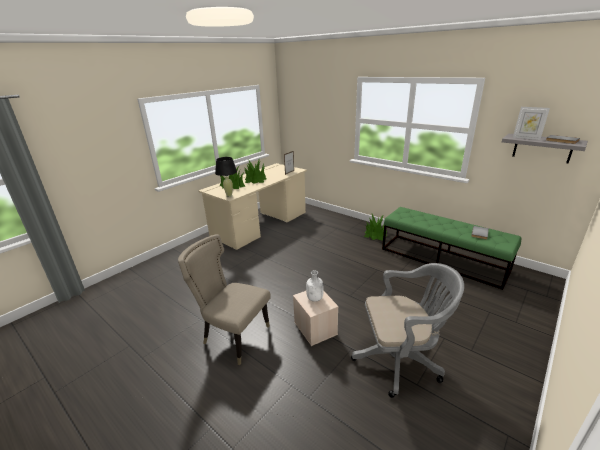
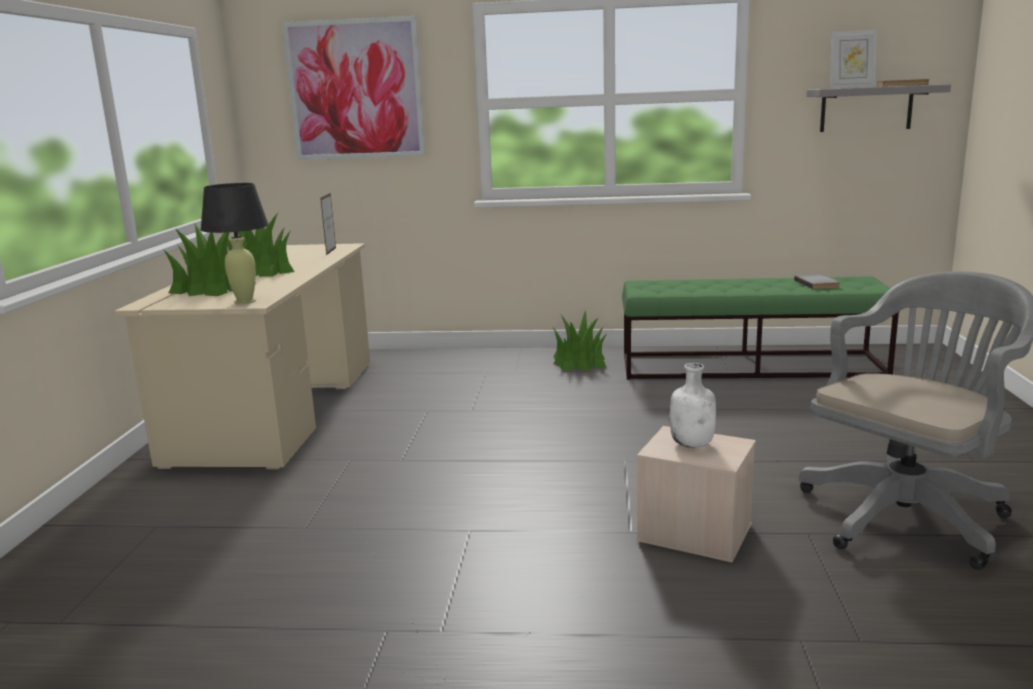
camera: 35 degrees left, 10 degrees down
(233, 336) = (534, 622): beige chair -> none
(314, 108) = (355, 90): none -> picture

